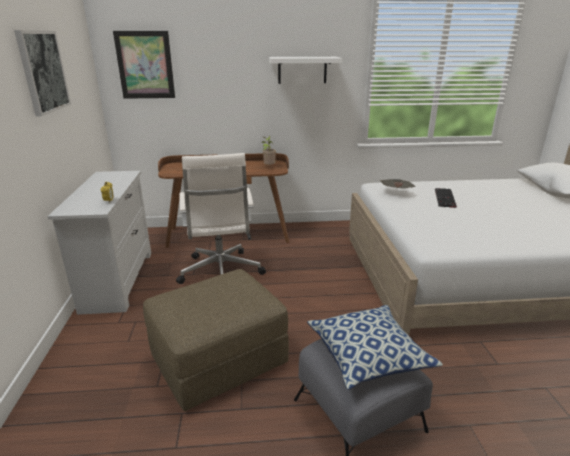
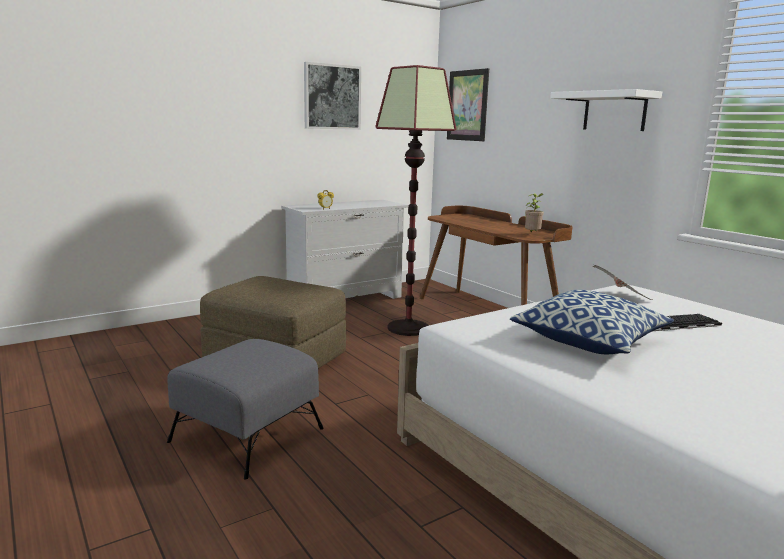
camera: 60 degrees right, 10 degrees down
(221, 273) = (408, 328): white office chair -> floor lamp
(368, 356) = (248, 358): pillow -> pillow (589, 341)

